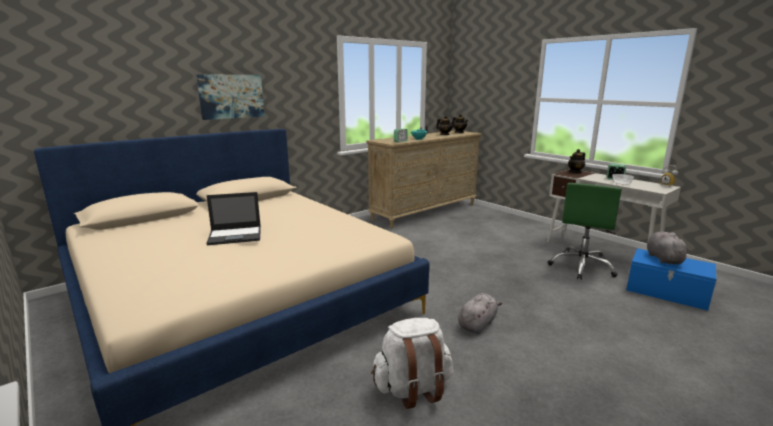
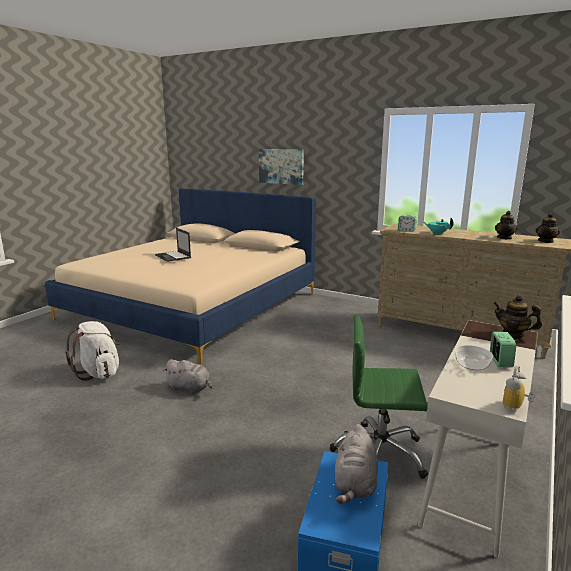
camera: 70 degrees right, 0 degrees up
(663, 258) = (355, 484): grey plush toy -> grey plush toy turned 120 degrees clockwise

